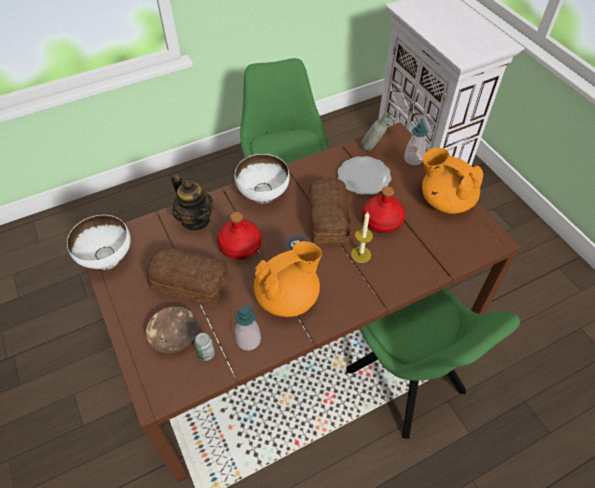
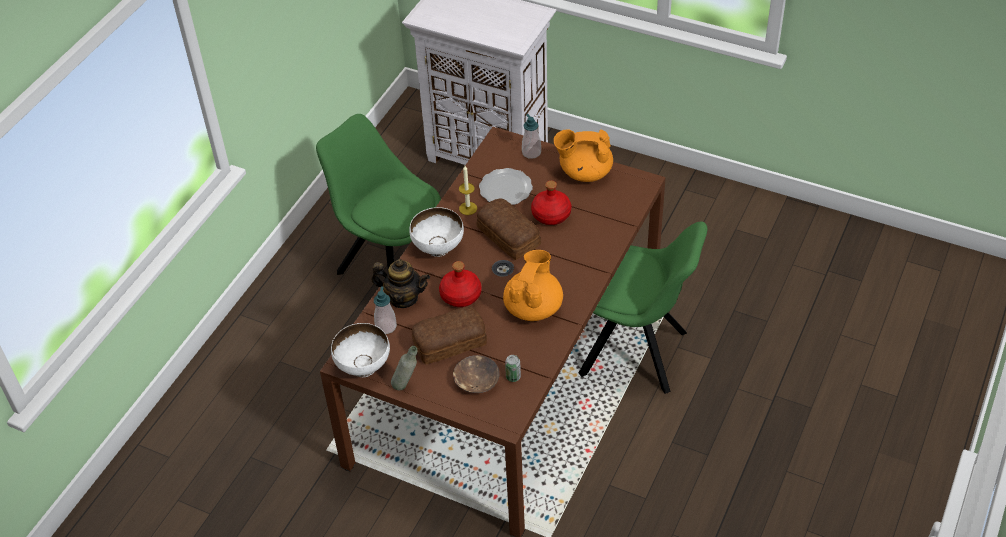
camera: 35 degrees left, 5 degrees down
(248, 340) = (534, 350): soap dispenser -> soap dispenser (386, 326)
(361, 254) = (558, 248): candle -> candle (468, 208)
(372, 150) = (492, 163): grey bottle -> grey bottle (406, 386)

